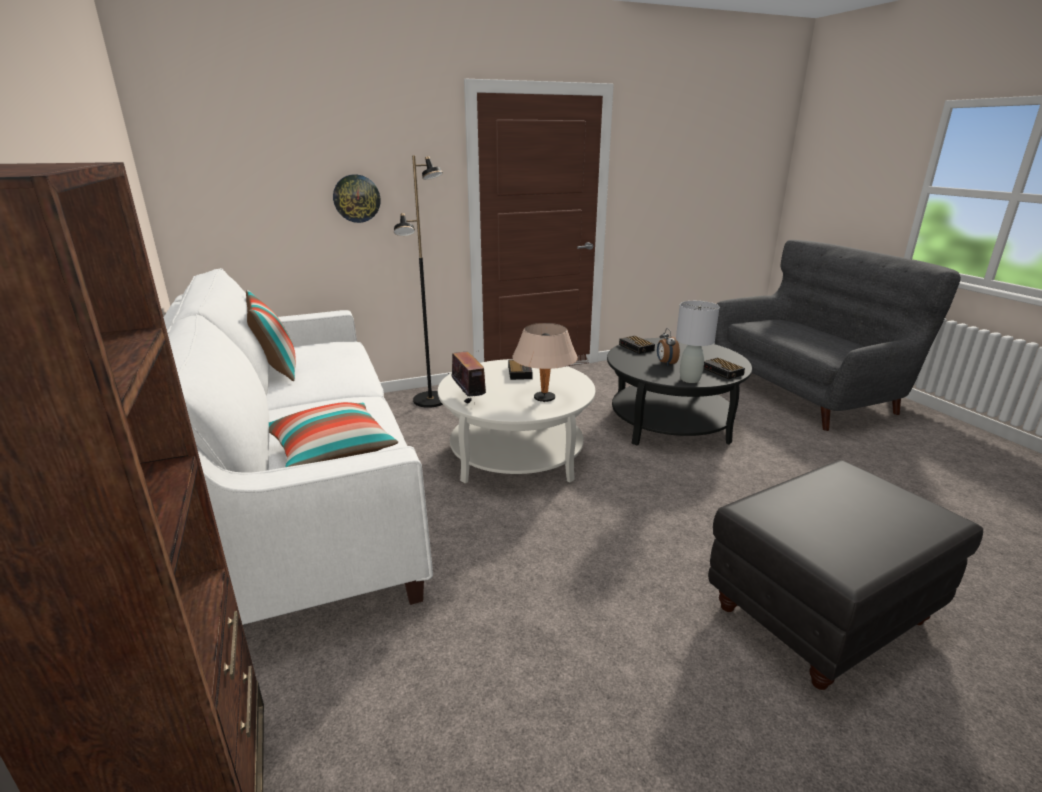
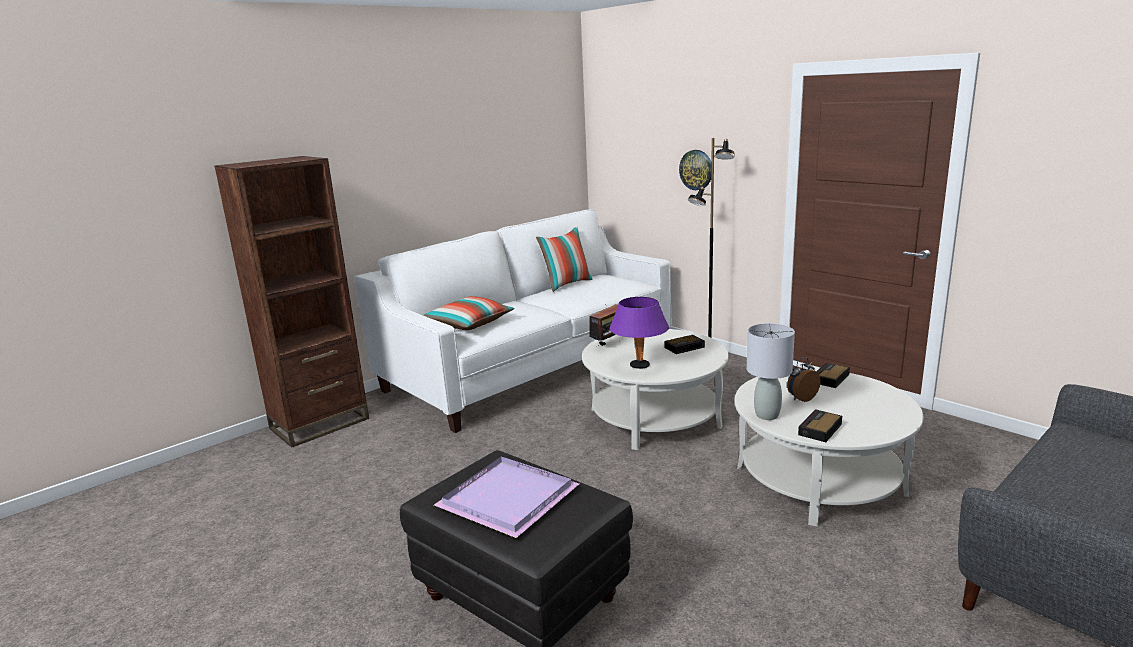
camera: 70 degrees right, 5 degrees down
(544, 398) = (639, 365): beige table lamp -> purple table lamp
(670, 422) = (819, 480): black coffee table -> white coffee table
(846, 514) = (507, 497): none -> purple tray

